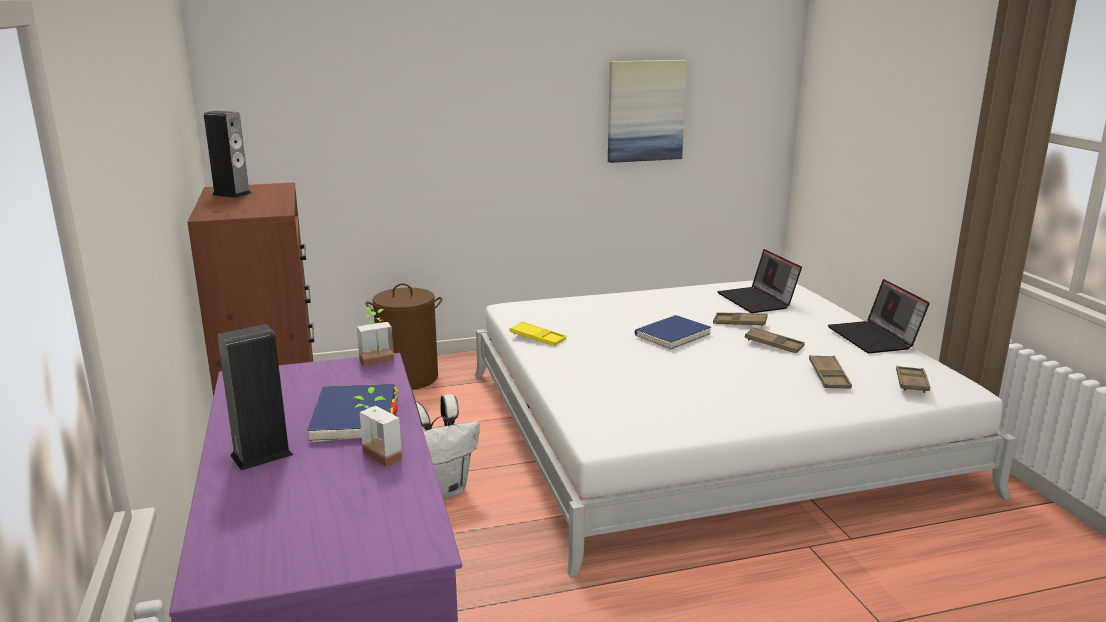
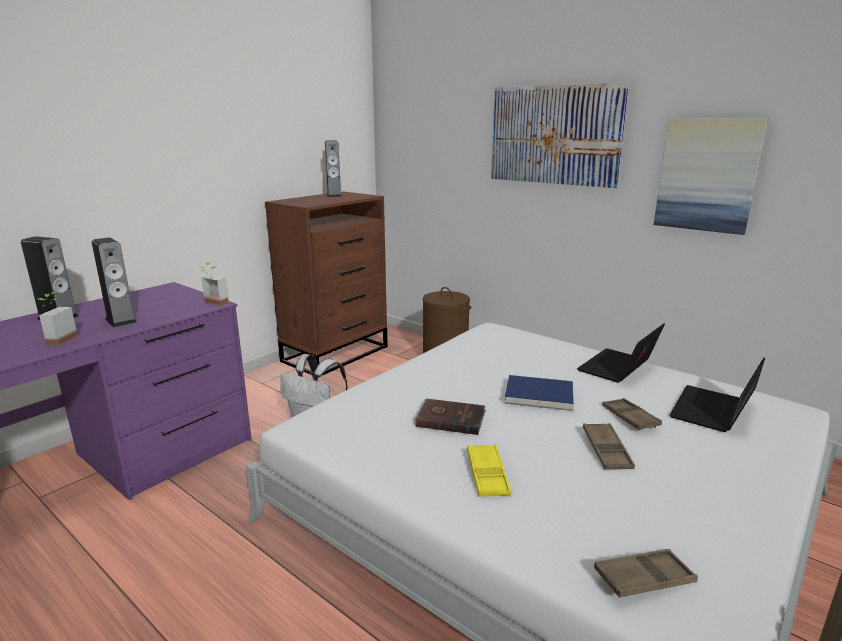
camera: 55 degrees right, 0 degrees up
(355, 417) = (121, 320): blue book -> speaker
(493, 82) = (554, 135): none -> picture
(537, 338) = (451, 352): yellow tray -> yellow tray (487, 474)
(667, 375) = (450, 418): none -> brown book
(829, 376) = (572, 506): brown tray -> none
(874, 338) = (745, 513): laptop -> laptop (618, 368)

